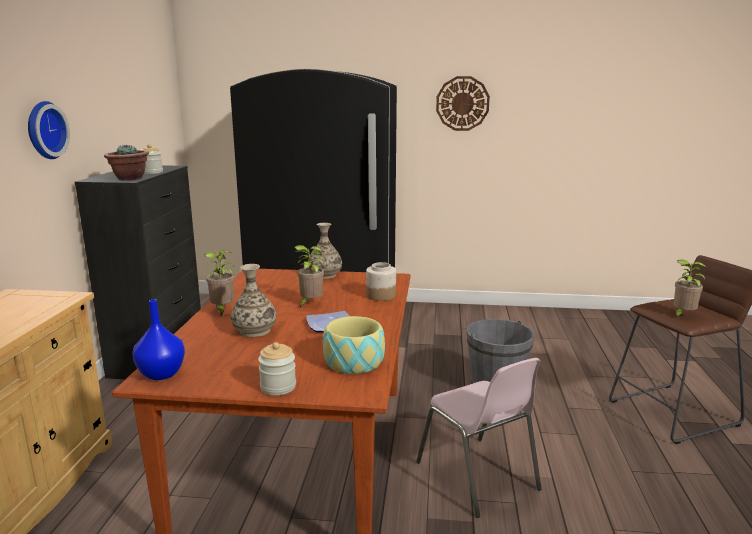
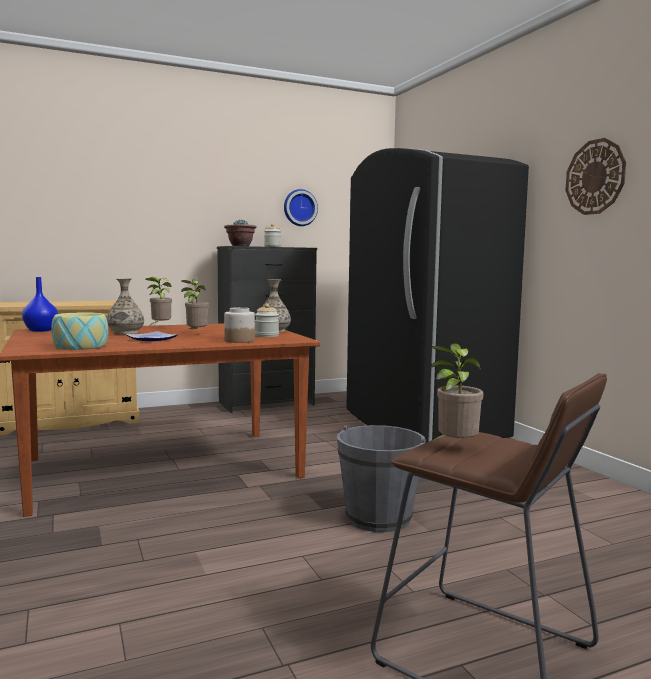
camera: 60 degrees right, 10 degrees down
(44, 130) = (195, 207): wall clock -> wall clock (299, 208)
(278, 387) = (27, 341): jar -> jar (267, 336)
(478, 476) = (179, 536): pink chair -> none

